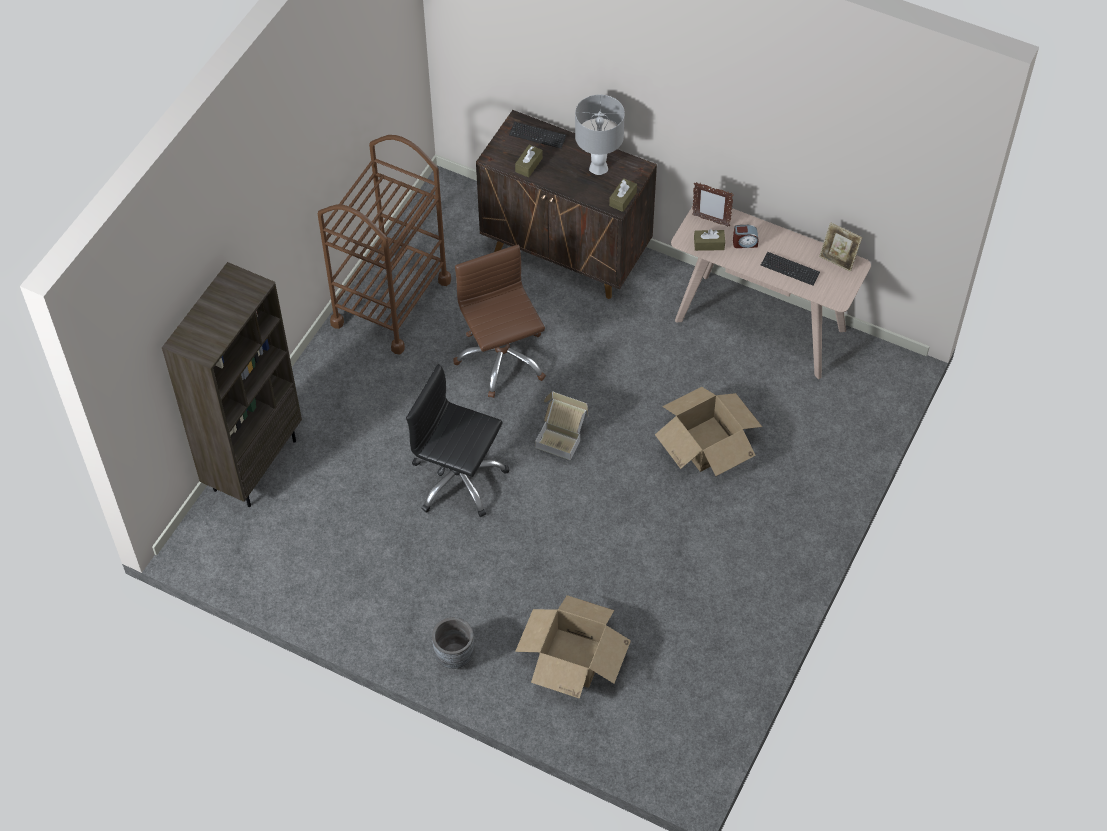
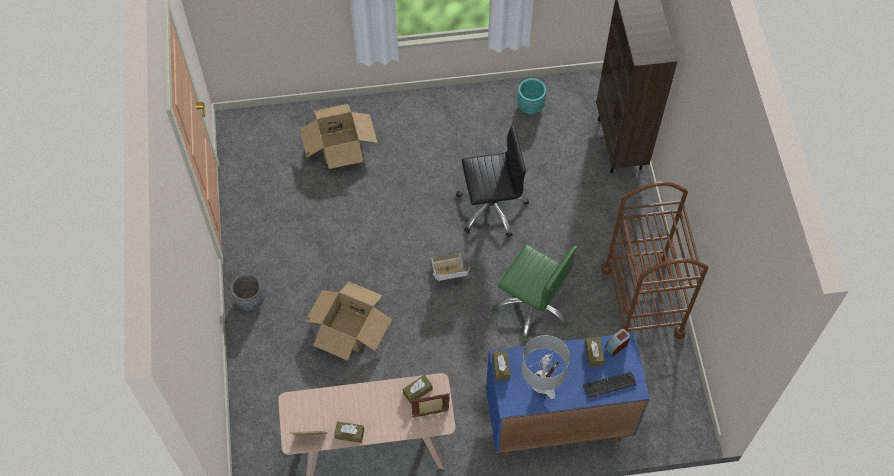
camera: 145 degrees right, 5 degrees up
(309, 569) = (530, 106): none -> turquoise planter
(454, 655) = (408, 109): grey planter -> grey planter (250, 301)
(501, 359) = (532, 306): brown office chair -> green office chair
(567, 253) = (556, 421): brown cabinet -> blue cabinet
(745, 243) = (391, 410): alarm clock -> alarm clock (616, 345)
(790, 269) = (342, 406): keyboard -> none
(798, 244) = (349, 434): none -> brown tissue box

